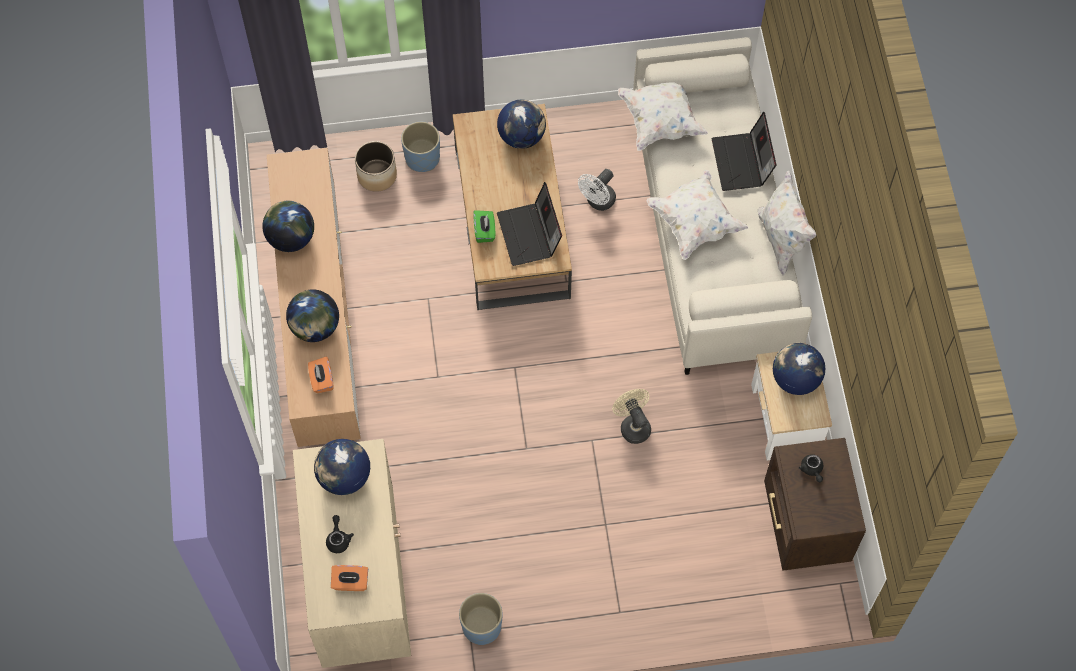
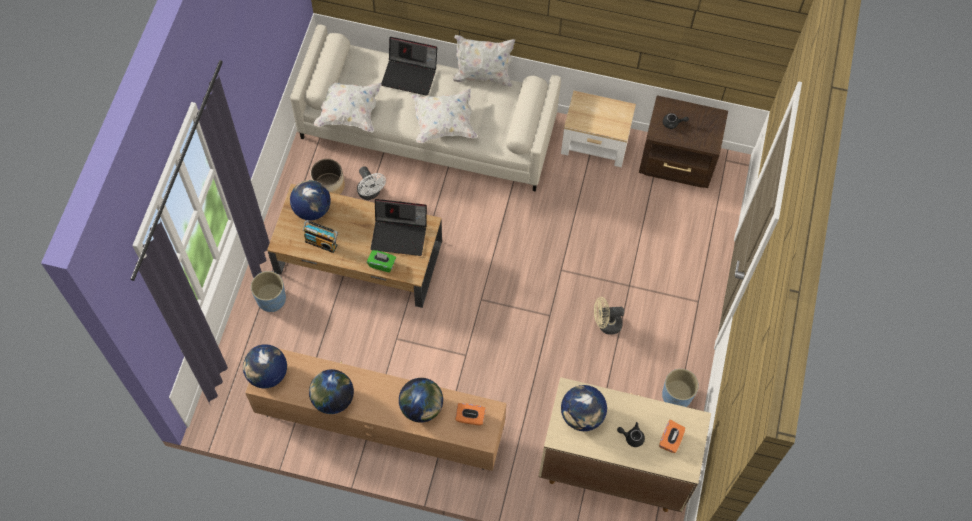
camera: 70 degrees left, 0 degrees up
(377, 175) = (270, 337): planter -> planter (329, 185)
(485, 162) = (322, 242): none -> radio
(632, 425) = (560, 239): beige fan -> beige fan (606, 324)
(795, 379) = (593, 111): globe -> globe (267, 374)

